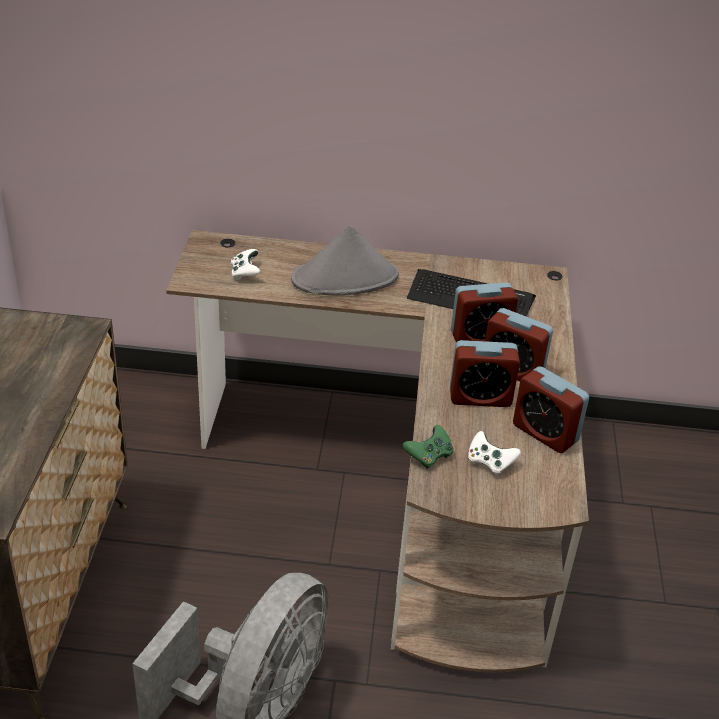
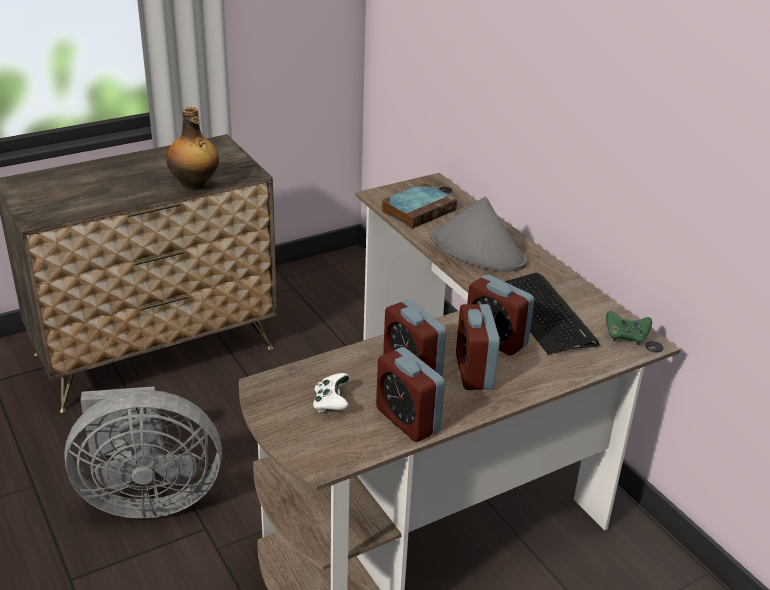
camera: 55 degrees right, 5 degrees down
(62, 373) = (194, 185): none -> bottle
(245, 273) = (419, 210): white game controller -> book
(429, 456) = (303, 370): green game controller -> green game controller (625, 336)
(545, 433) = (407, 420): alarm clock -> alarm clock turned 45 degrees counterclockwise

